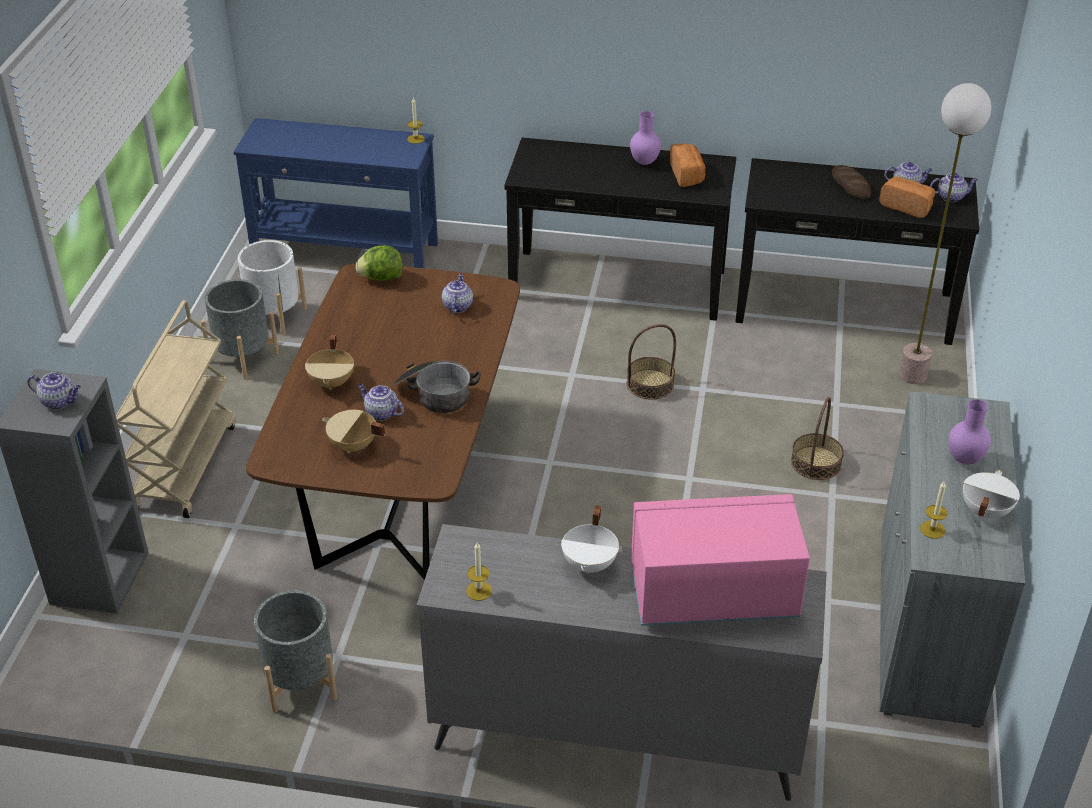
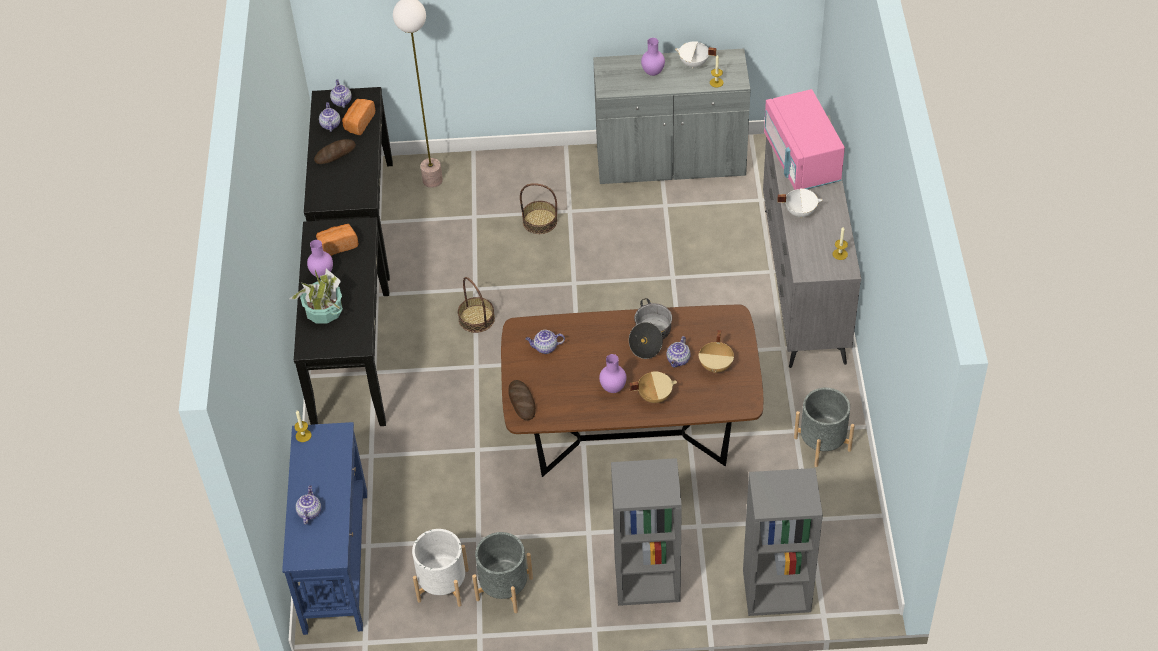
camera: 100 degrees left, 10 degrees up
(59, 401) = (784, 487): teapot -> teapot (309, 512)
(185, 466) = (646, 581): beige cart -> grey bookcase
(364, 350) = (613, 388): none -> purple vase
(381, 278) = (522, 402): lettuce -> bread
(585, 159) = (324, 311): none -> potted plant

